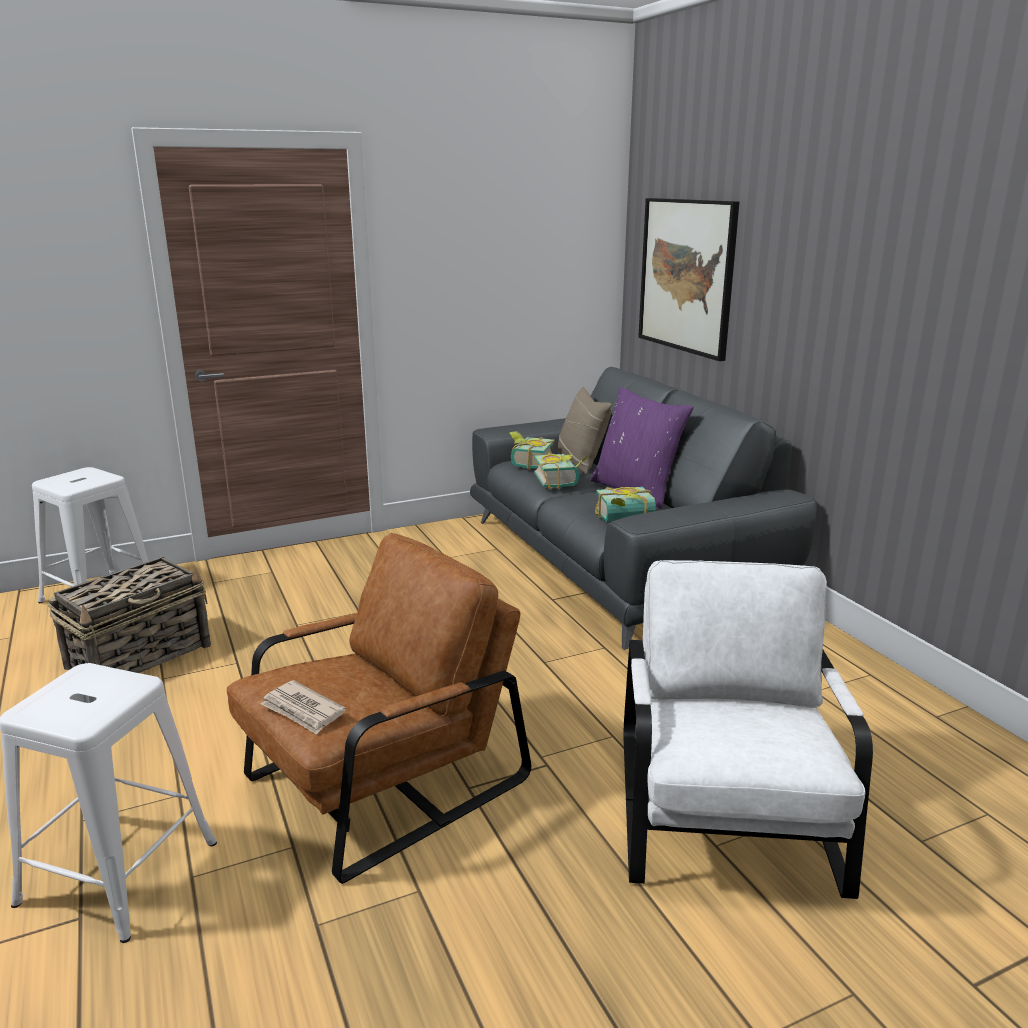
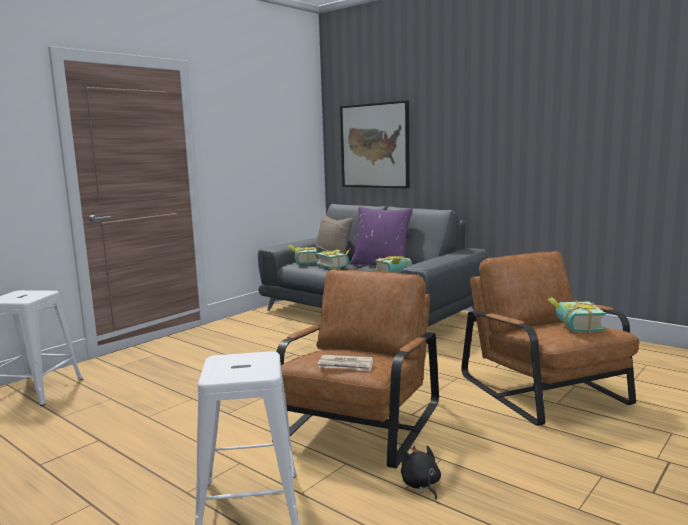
camera: 25 degrees left, 10 degrees down
(141, 656) = (114, 410): basket -> none
(342, 928) = (421, 485): none -> black plush toy
(727, 810) = (545, 390): white armchair -> brown armchair
(751, 733) = (573, 327): none -> book

